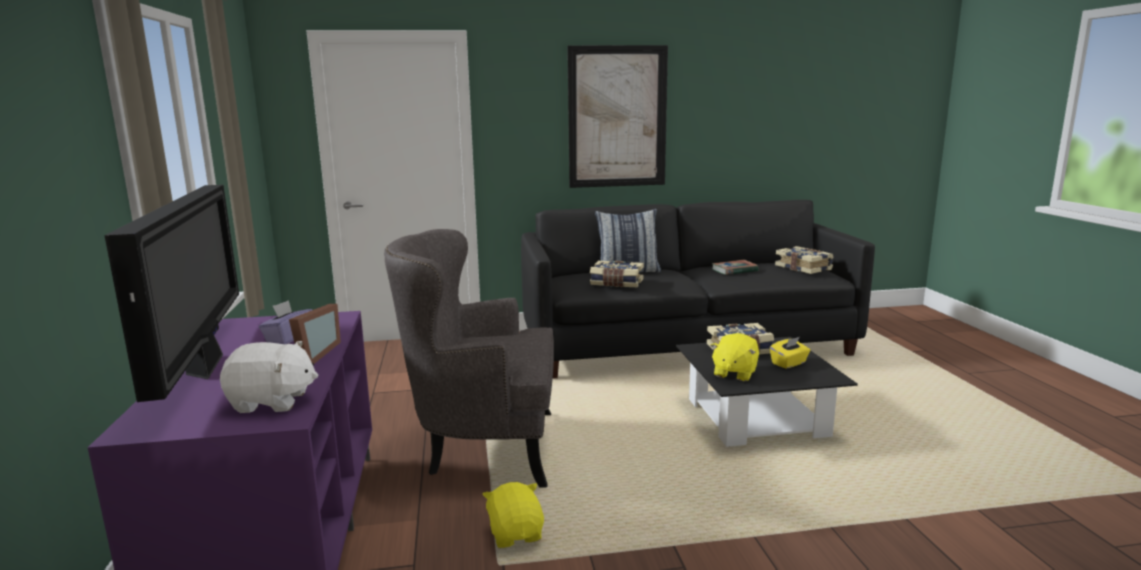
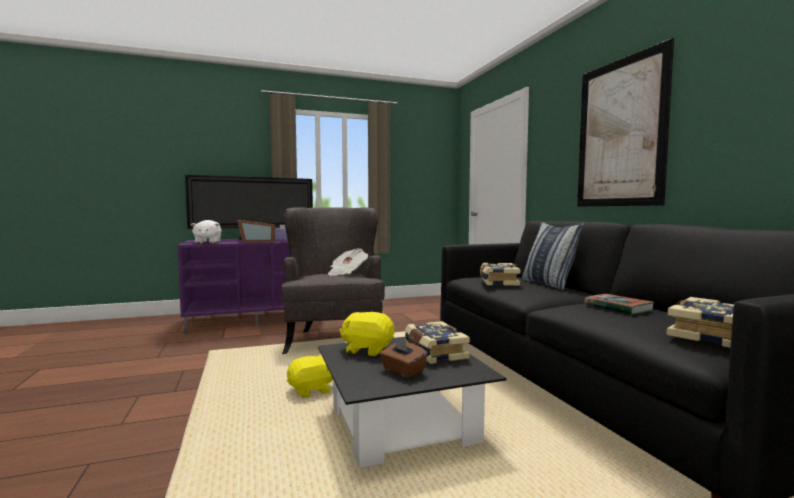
camera: 80 degrees right, 10 degrees down
(497, 338) = (347, 273): none -> newspaper
(516, 534) = (236, 352): yellow plush toy -> yellow plush toy (311, 390)
(789, 363) = (402, 371): yellow tissue box -> brown tissue box

